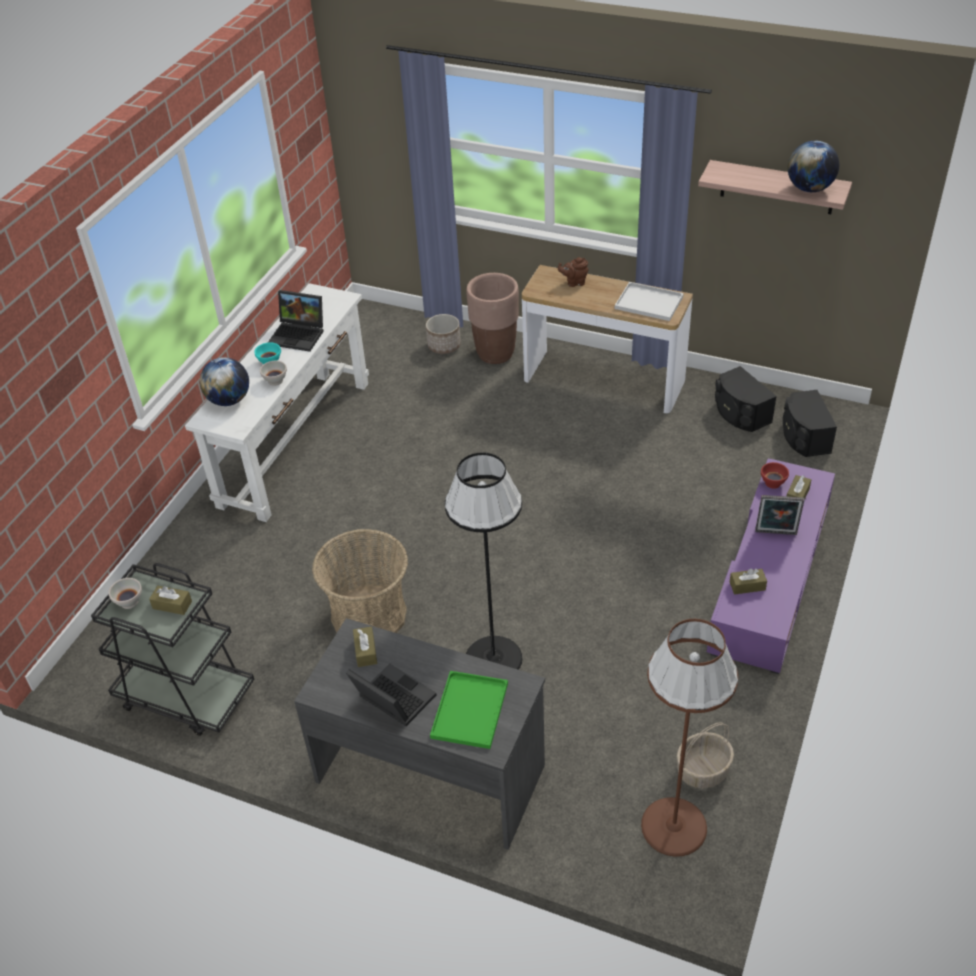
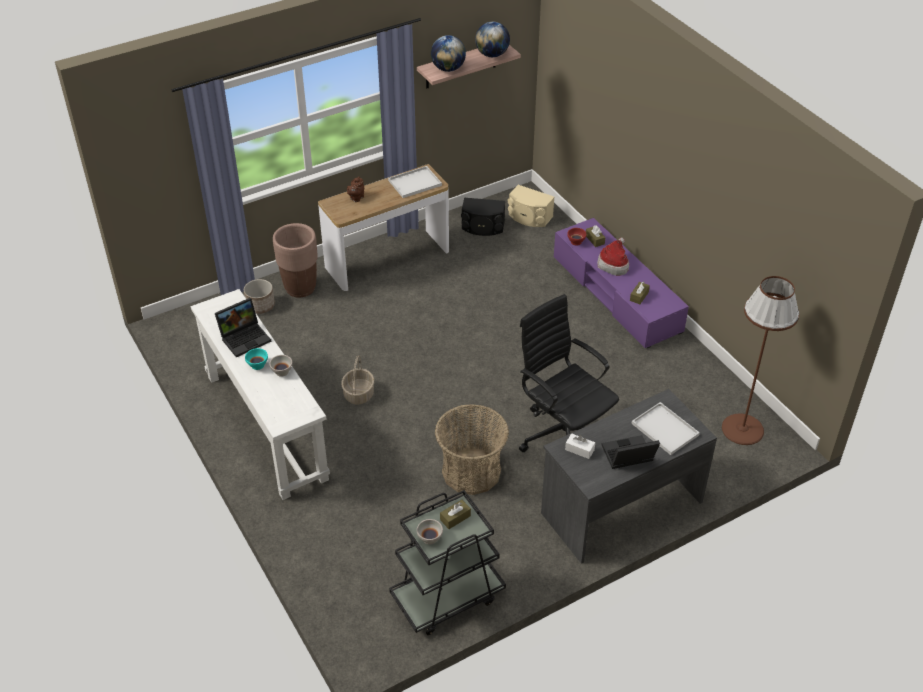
camera: 55 degrees left, 0 degrees up
(229, 400) = (274, 403): globe -> globe (448, 69)
(365, 651) = (579, 450): brown tissue box -> white tissue box
(470, 712) = (666, 429): green tray -> white tray
(494, 658) = (563, 434): black floor lamp -> black office chair
(703, 770) = (717, 397): basket -> basket (358, 394)
(776, 534) = (613, 264): picture frame -> hat
(804, 436) = (529, 217): black speaker -> beige speaker

